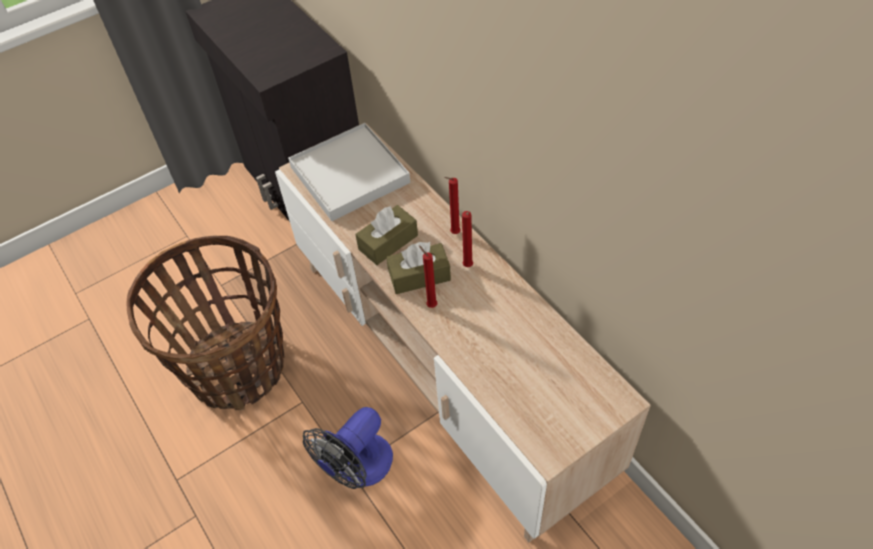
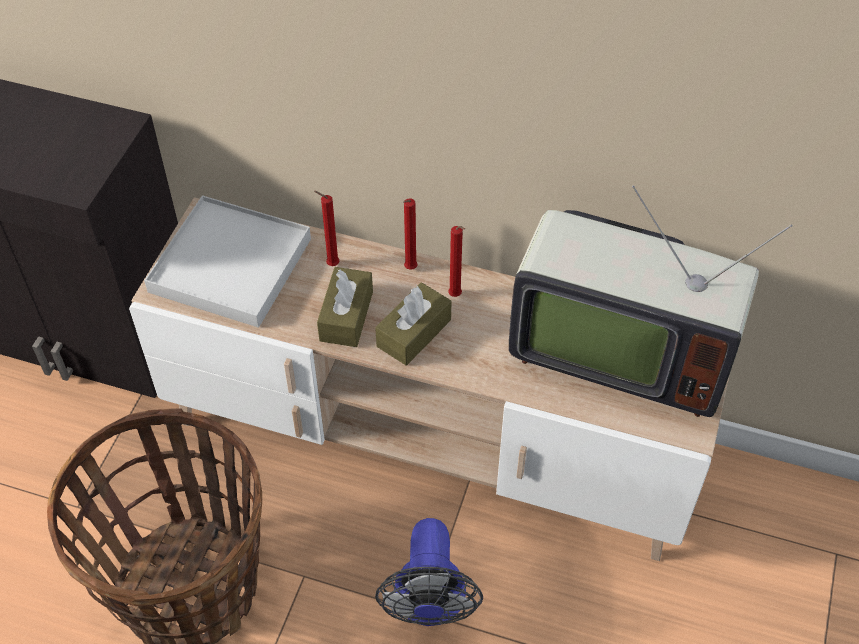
camera: 40 degrees left, 0 degrees up
(430, 304) = (453, 356): red candle -> red candle (330, 264)
(546, 365) = (618, 349): none -> television

